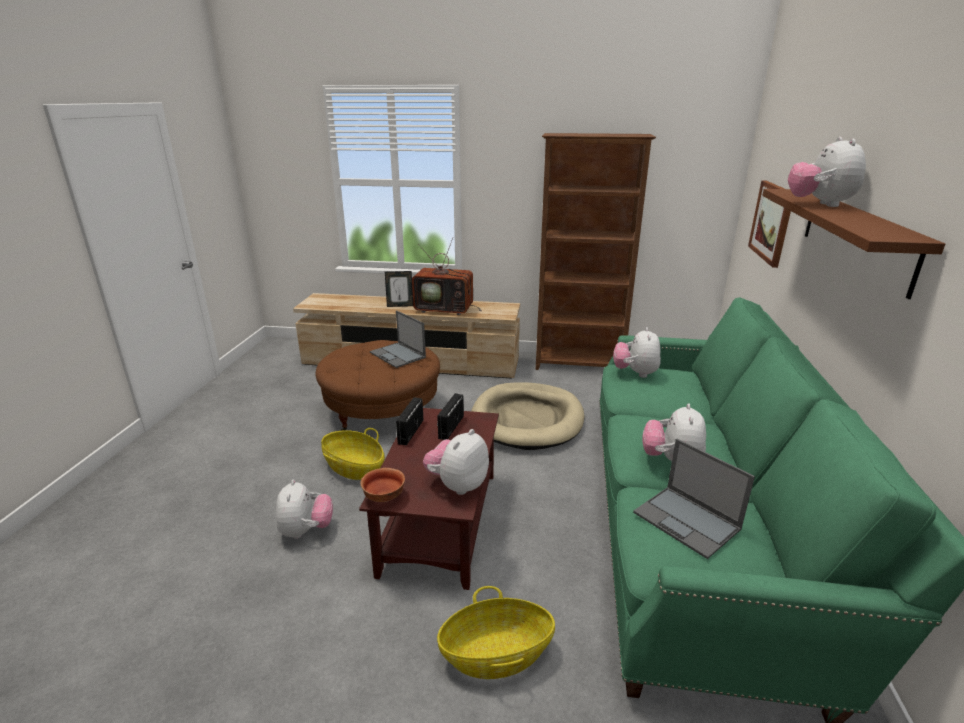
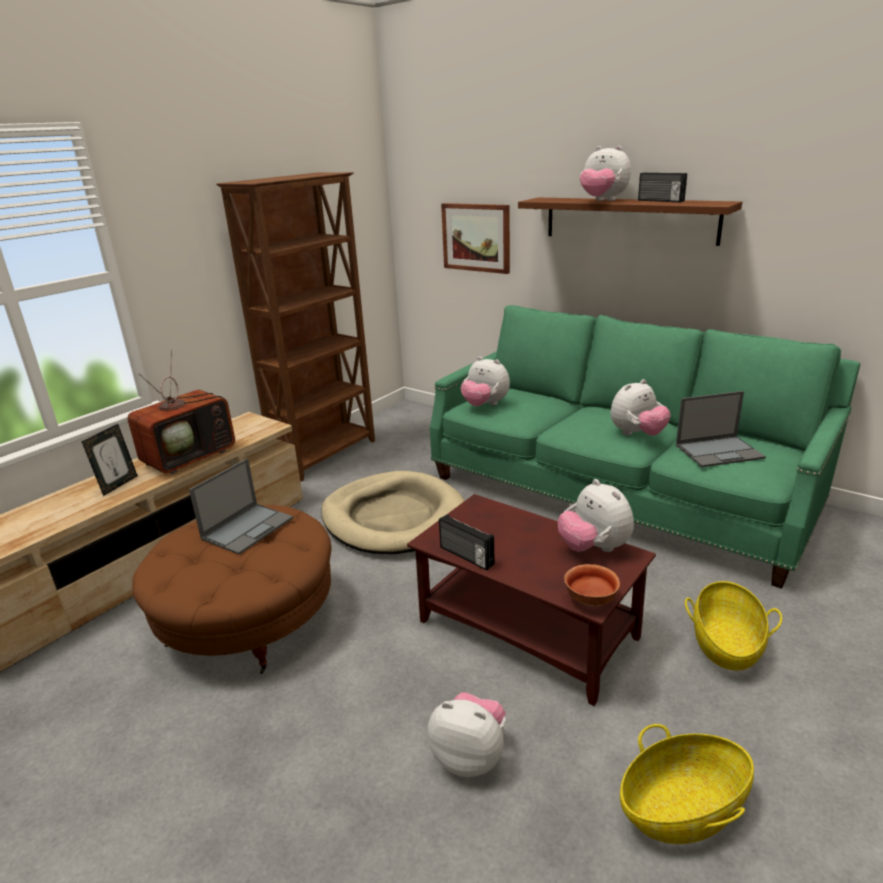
camera: 60 degrees left, 0 degrees up
(354, 467) = (365, 679): basket -> basket (682, 808)
(398, 355) = (248, 528): laptop -> laptop turned 45 degrees counterclockwise
(450, 427) = (478, 528): radio -> radio (660, 201)
(671, 461) = (637, 434): plush toy -> plush toy turned 75 degrees counterclockwise

